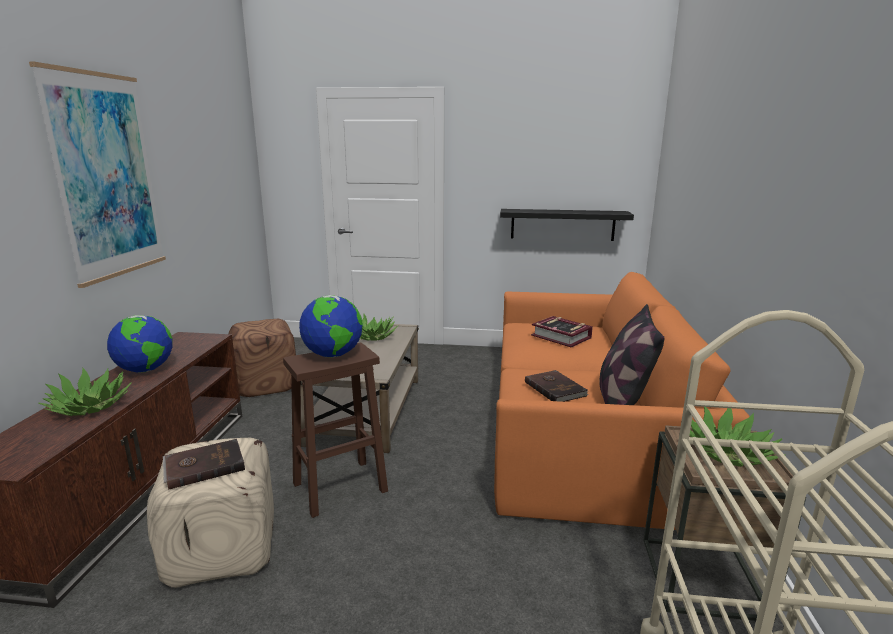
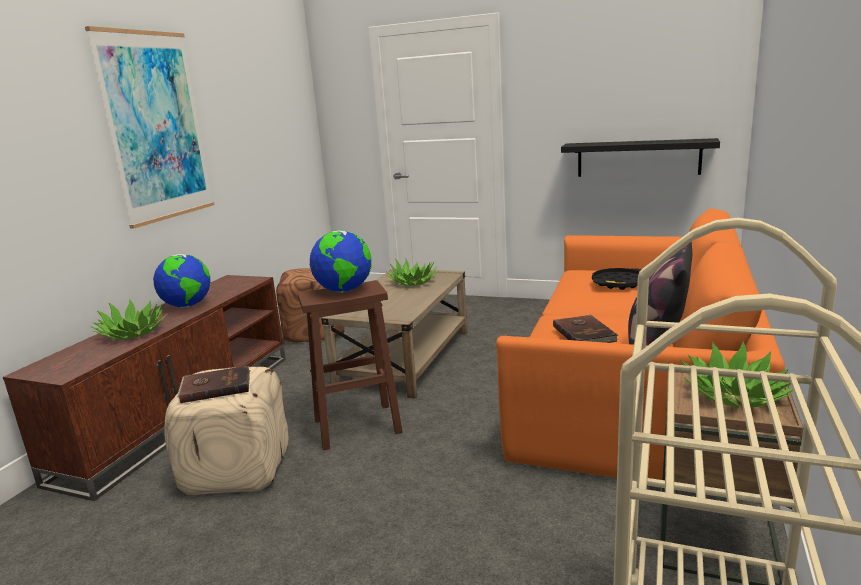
camera: 15 degrees right, 0 degrees up
(561, 336) = (619, 283): book -> black tray

